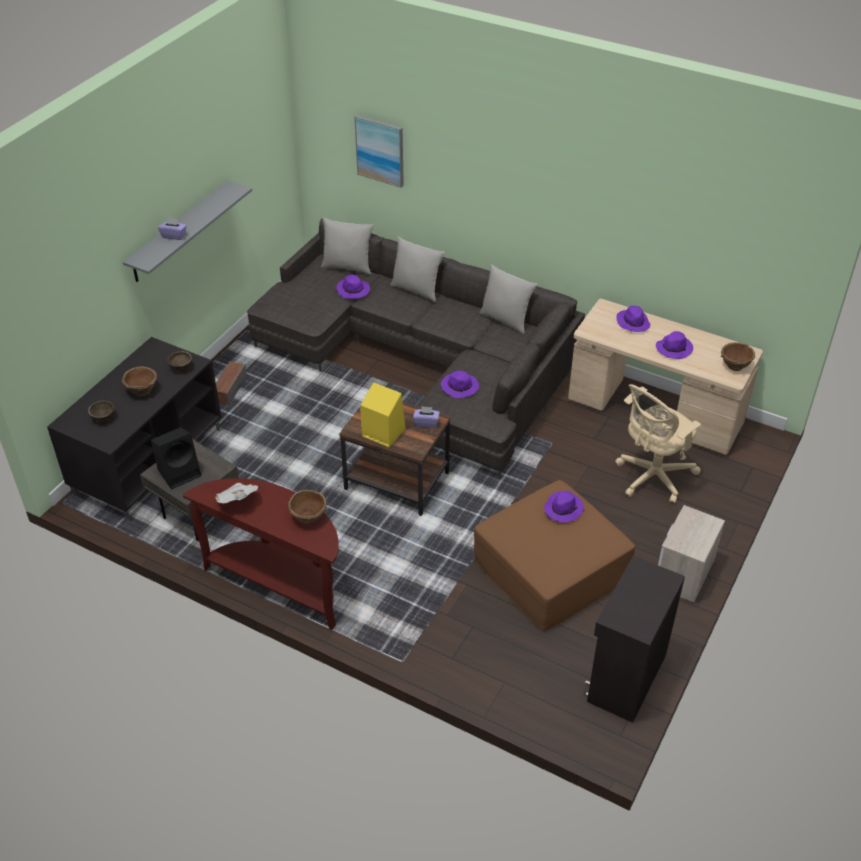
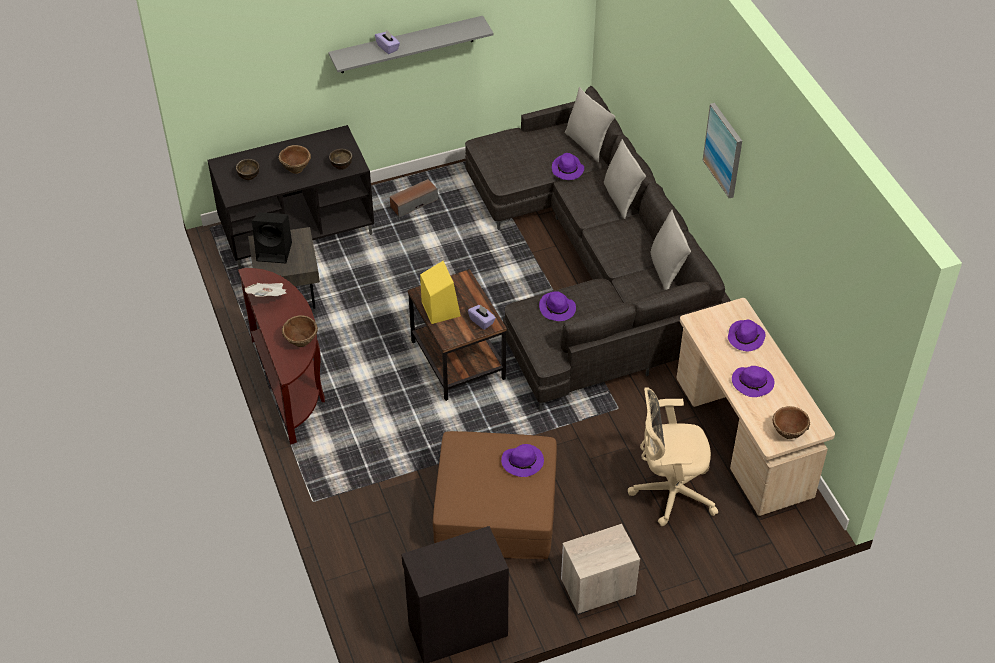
camera: 40 degrees right, 5 degrees up
(380, 150) = (638, 48): picture -> picture (724, 150)

